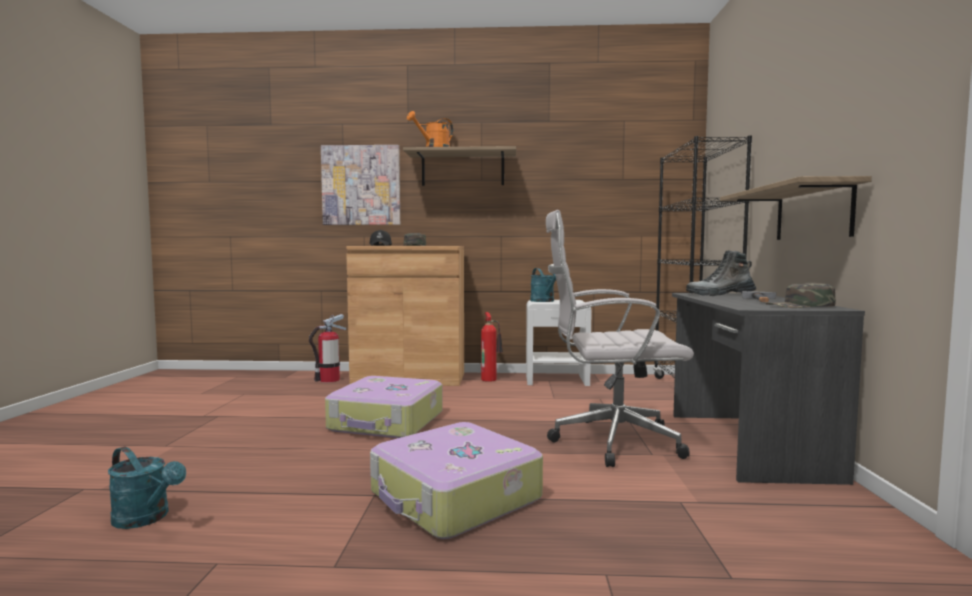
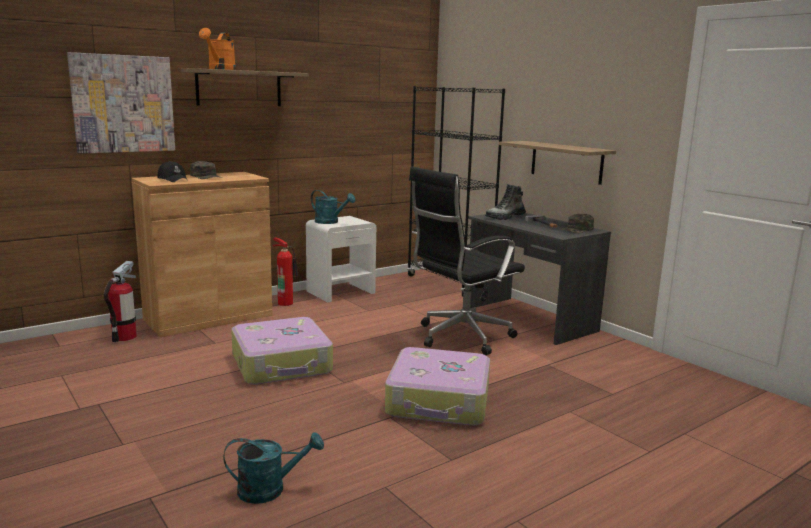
camera: 40 degrees left, 10 degrees up
(609, 442) = (460, 337): white office chair -> black office chair

